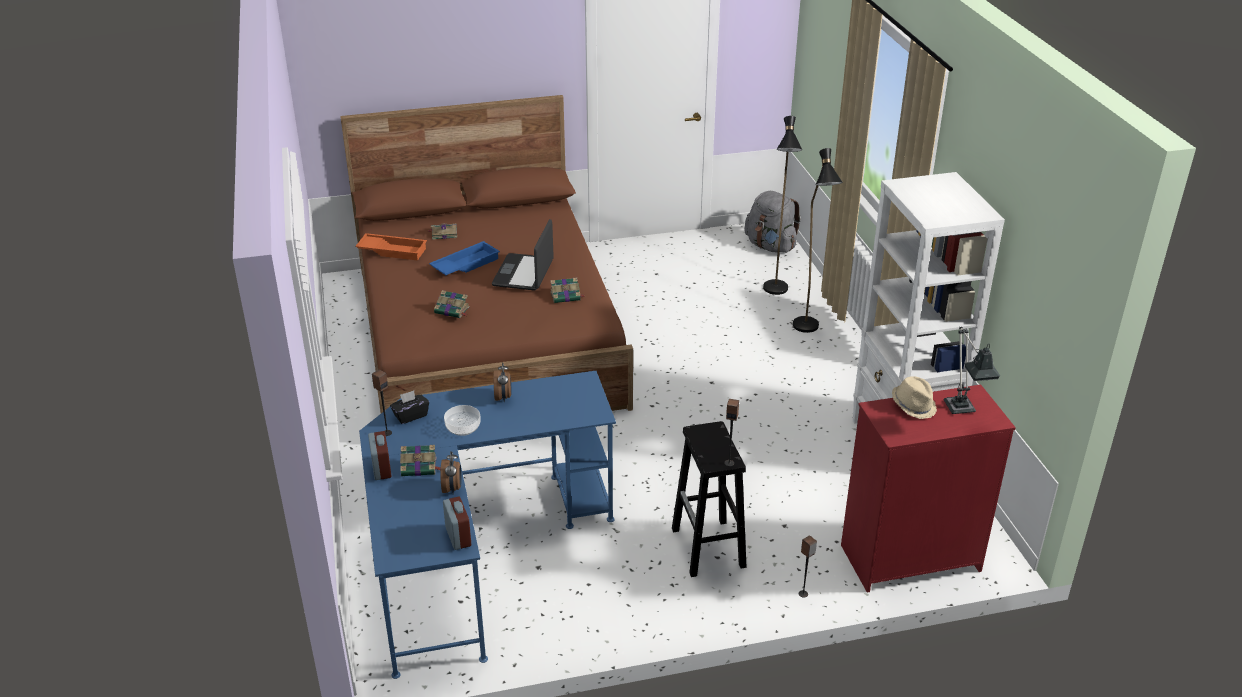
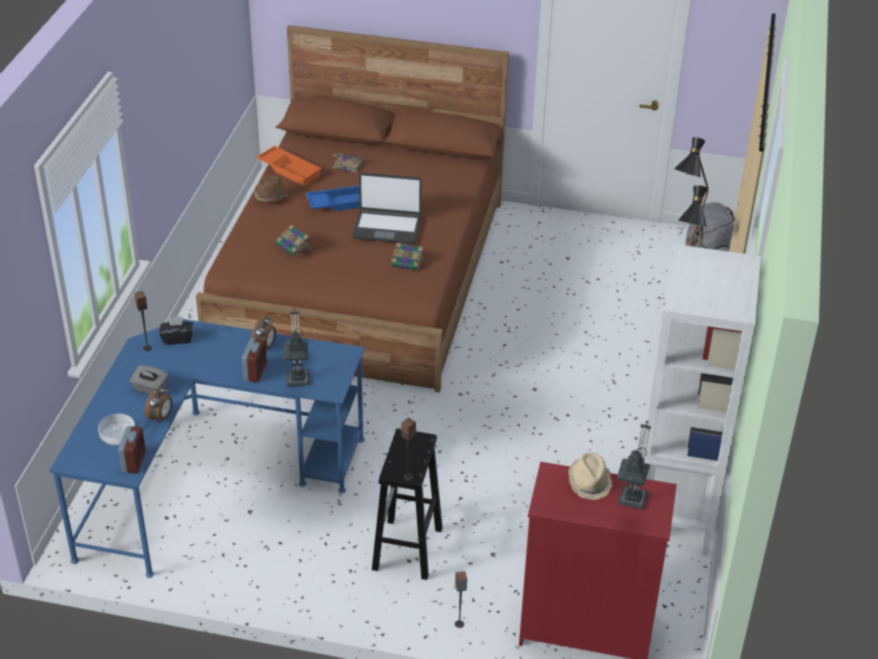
camera: 25 degrees right, 5 degrees up
(381, 469) = (119, 379): alarm clock -> alarm clock (255, 372)
(394, 277) = (271, 197): none -> brown hat
(420, 467) = (150, 388): book -> grey tissue box
(463, 428) = (210, 365): bowl -> bowl (118, 437)
(524, 273) = (387, 227): laptop -> laptop turned 120 degrees counterclockwise
(561, 418) = (298, 383): none -> table lamp

